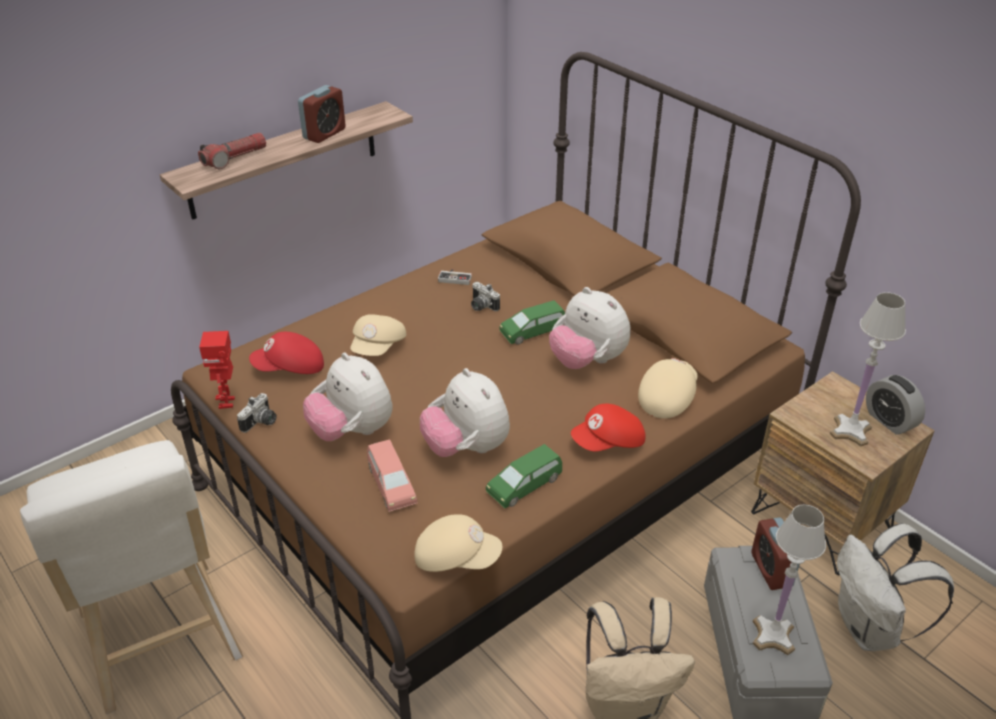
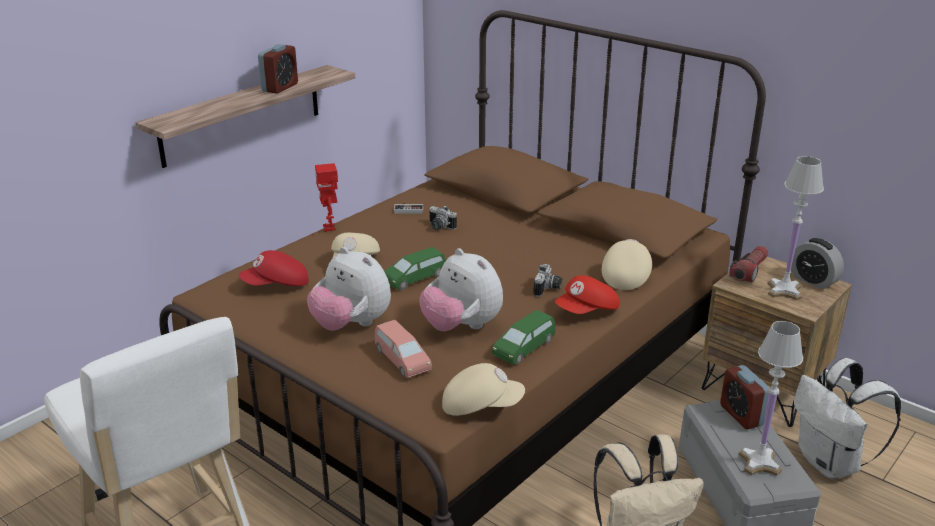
camera: 10 degrees left, 10 degrees down
(228, 402) = (225, 314): toy robot -> toy robot (330, 228)
(234, 158) = (203, 107): flashlight -> flashlight (749, 271)
(261, 423) = (262, 327): camera -> camera (548, 289)
(533, 332) = (492, 241): green toy car -> green toy car (415, 278)
(587, 361) = (547, 257): plush toy -> none

